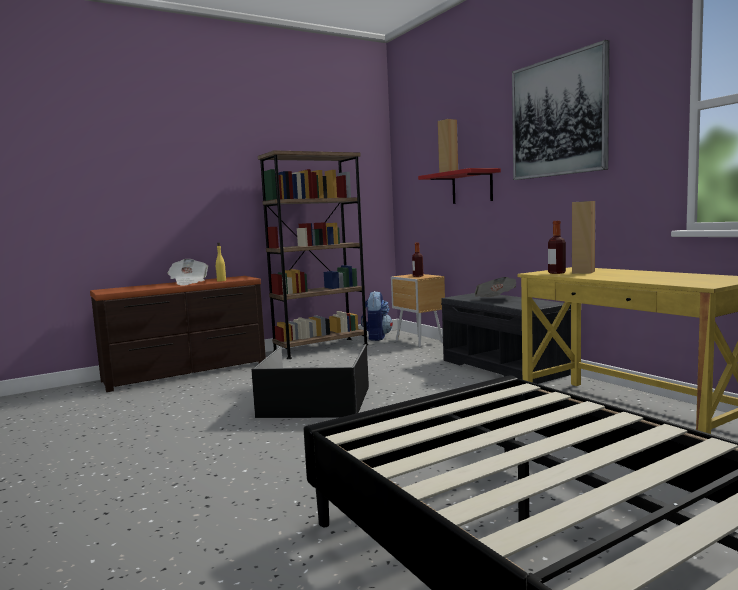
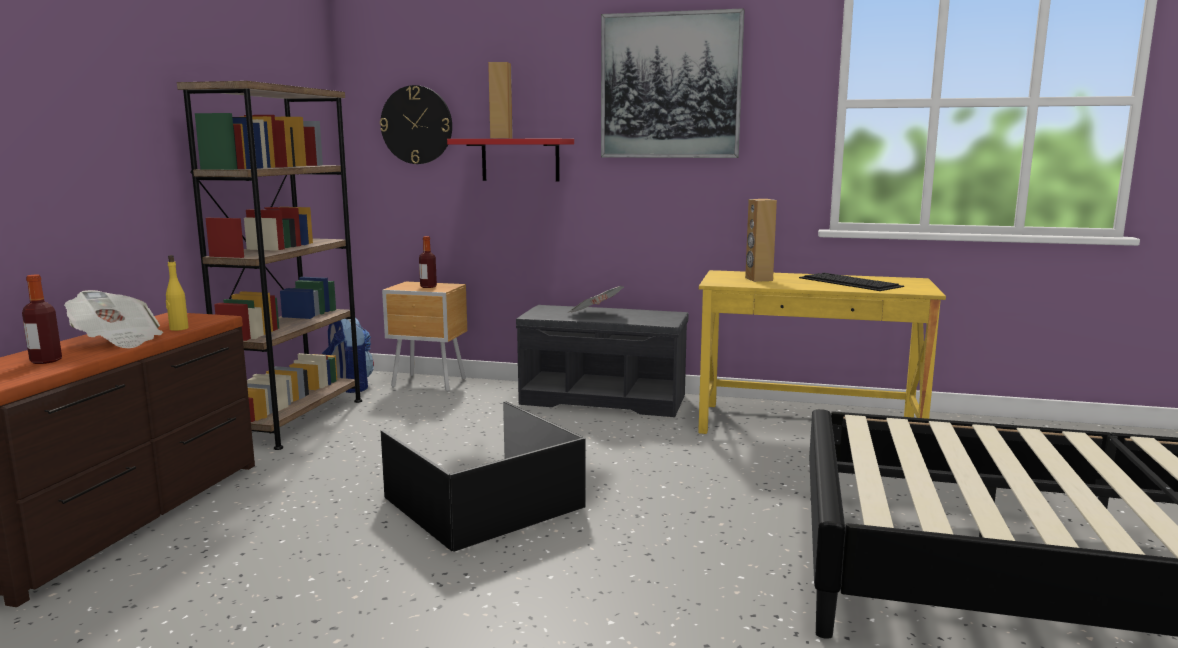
camera: 45 degrees left, 5 degrees up
(423, 170) = (416, 125): none -> wall clock
(556, 273) = (737, 282): bottle -> bottle (46, 361)
(658, 276) = (848, 282): none -> keyboard

